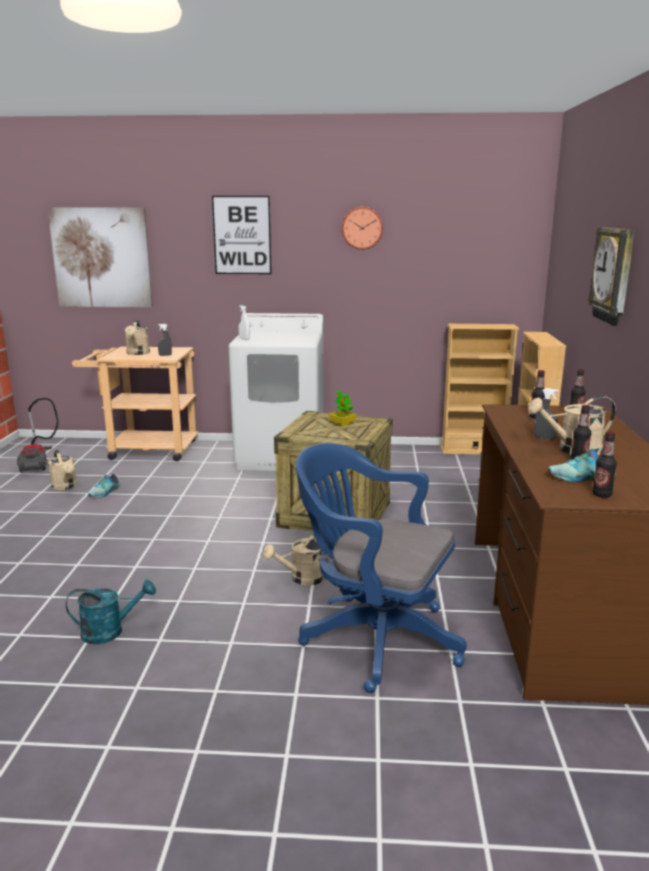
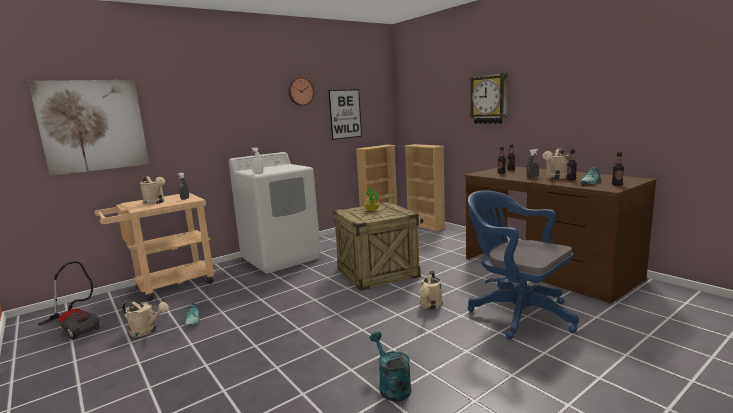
camera: 40 degrees left, 5 degrees down
(110, 631) = (391, 386): turquoise watering can -> turquoise watering can turned 60 degrees counterclockwise
(242, 235) = (219, 100): picture -> picture (345, 114)
(373, 637) = (516, 312): blue office chair -> blue office chair turned 60 degrees clockwise

